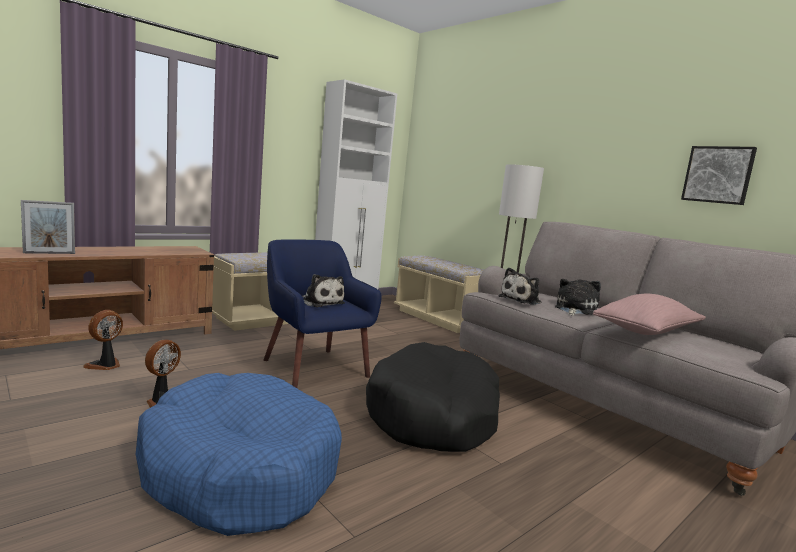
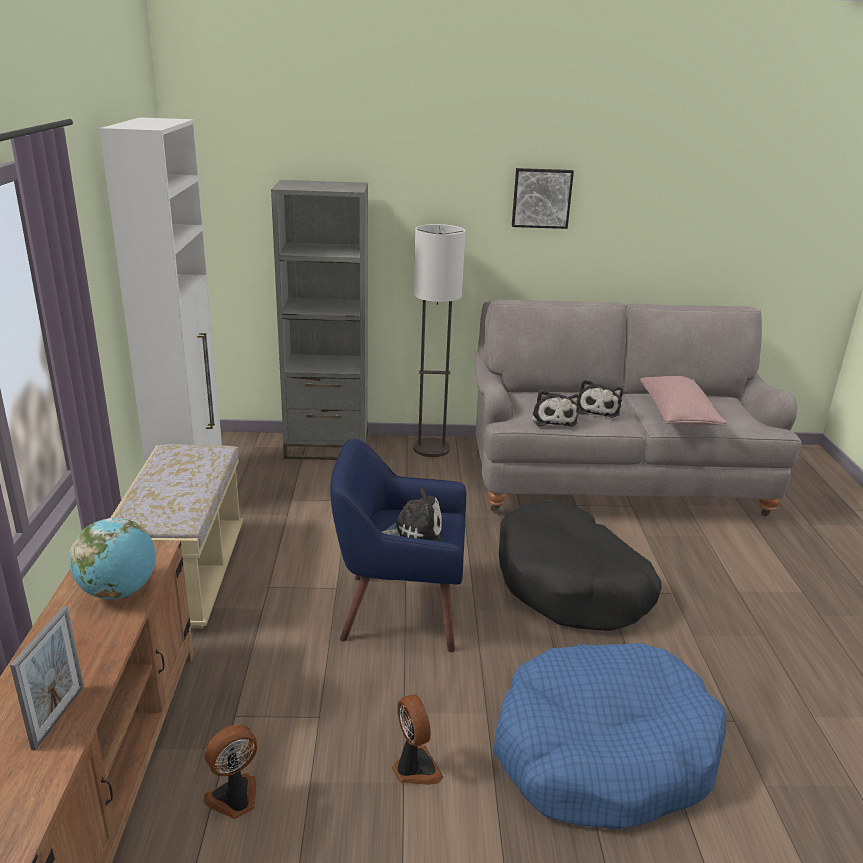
camera: 50 degrees left, 15 degrees up
(105, 365) = (235, 799): fan -> fan turned 75 degrees clockwise
(156, 251) = (119, 591): none -> globe
(439, 319) = (327, 447): beige bench -> grey bookcase
(574, 309) = (598, 409): plush toy -> plush toy turned 150 degrees counterclockwise
(718, 175) = (649, 225): picture -> picture (541, 198)

